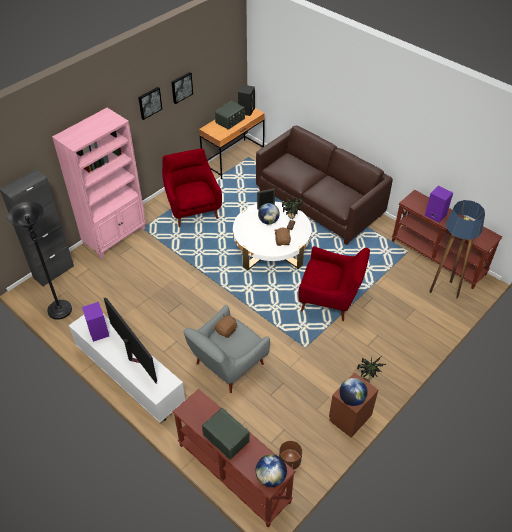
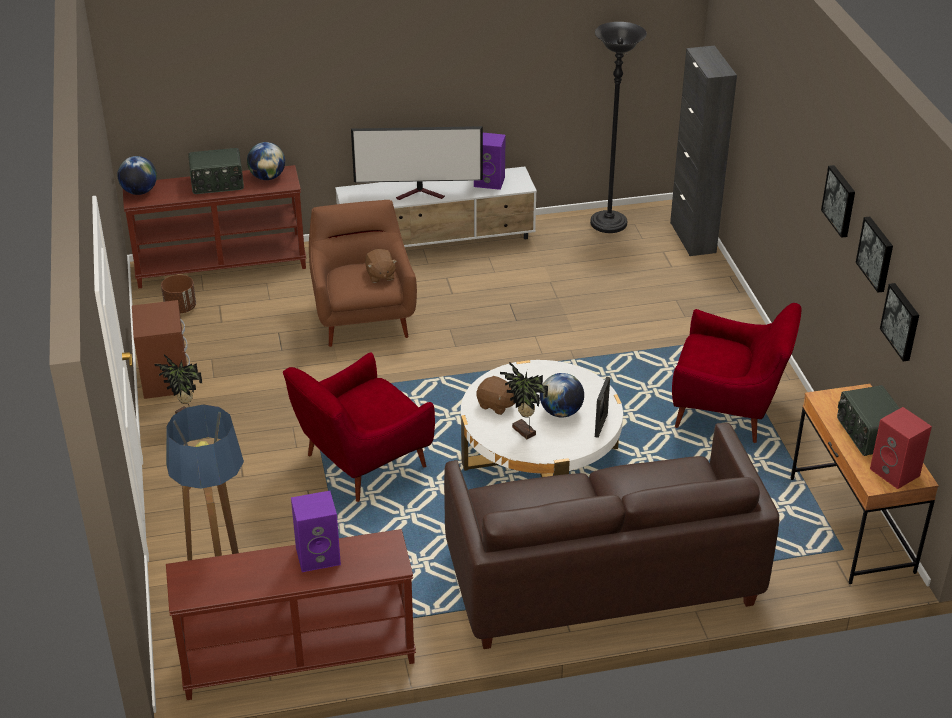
camera: 125 degrees right, 10 degrees down
(115, 236) = (725, 309): pink bookcase -> none
(205, 86) = (902, 321): none -> picture
(227, 366) = (363, 317): grey armchair -> brown armchair
(246, 110) = (896, 472): black speaker -> red speaker
(351, 399) = (151, 310): globe -> globe (267, 177)

